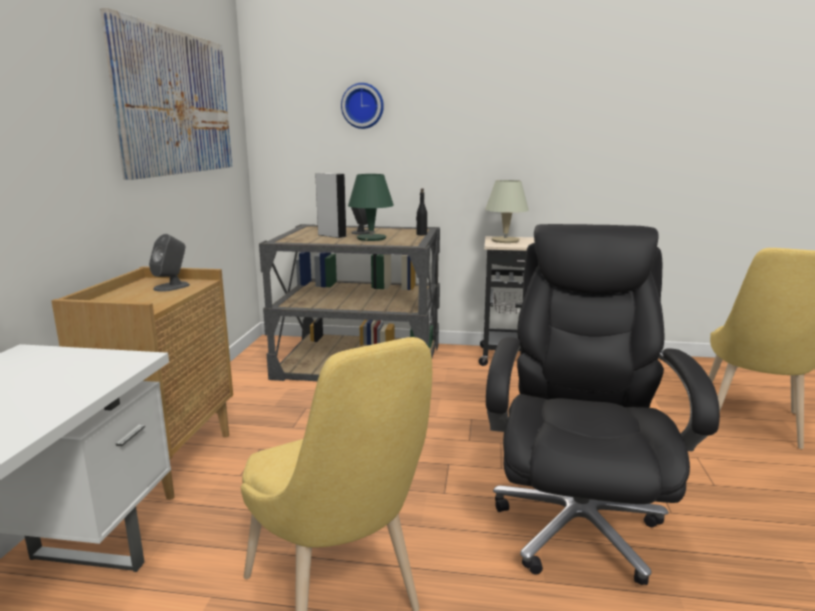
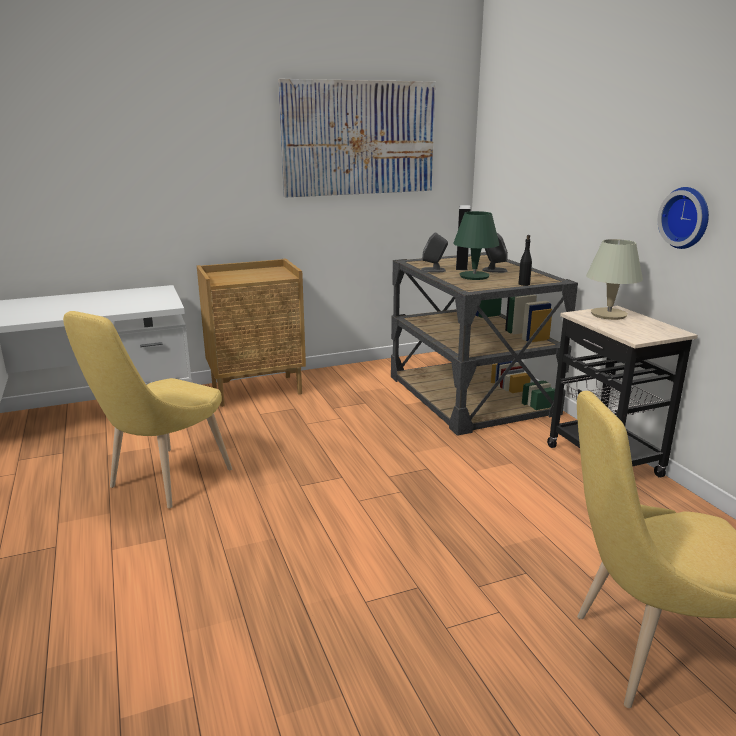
camera: 60 degrees right, 5 degrees up
(172, 287) = (269, 275): grey speaker -> grey speaker (433, 270)
(363, 106) = (543, 138): wall clock -> wall clock (687, 217)
(577, 524) = (305, 552): black office chair -> none

